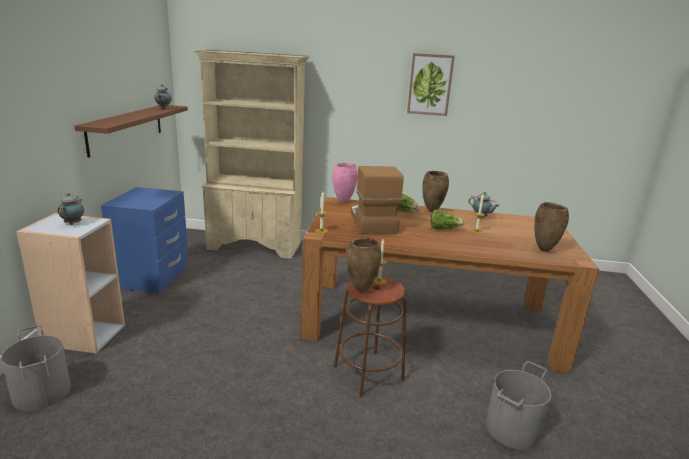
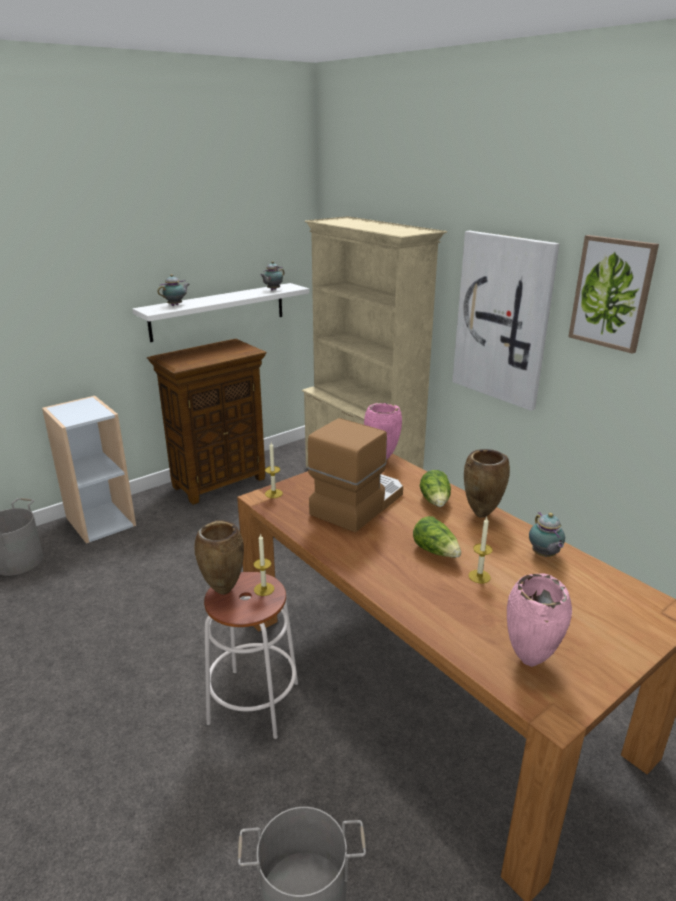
camera: 45 degrees right, 5 degrees up
(74, 223) = (86, 411): teapot -> teapot (176, 305)
(126, 128) = (218, 311): brown shelf -> white shelf
(153, 277) = (219, 482): blue nightstand -> brown cabinet
(358, 109) = (503, 319): none -> picture
(368, 373) = (254, 702): brown stool -> white stool
(544, 250) = (530, 661): brown vase -> pink vase

